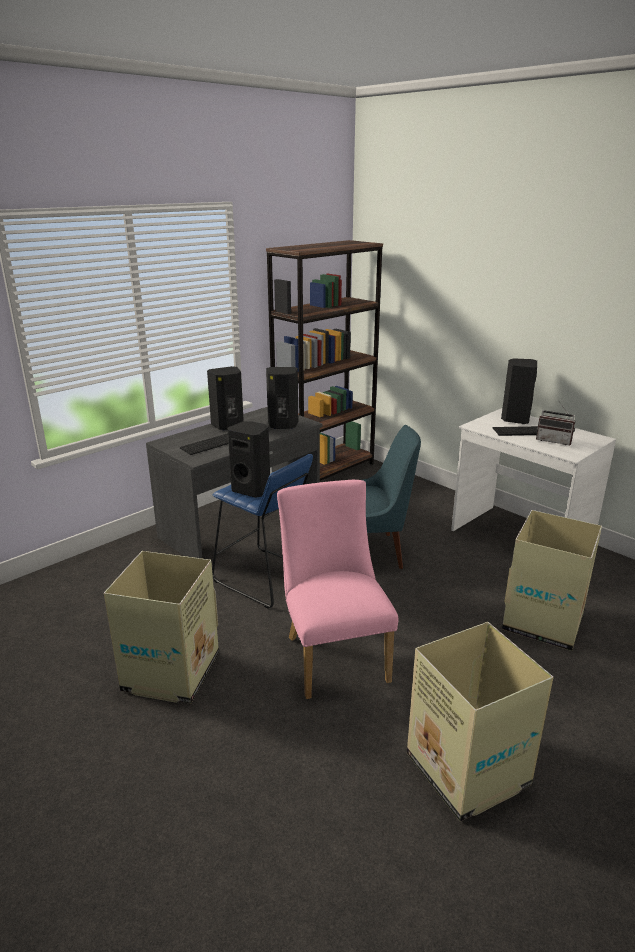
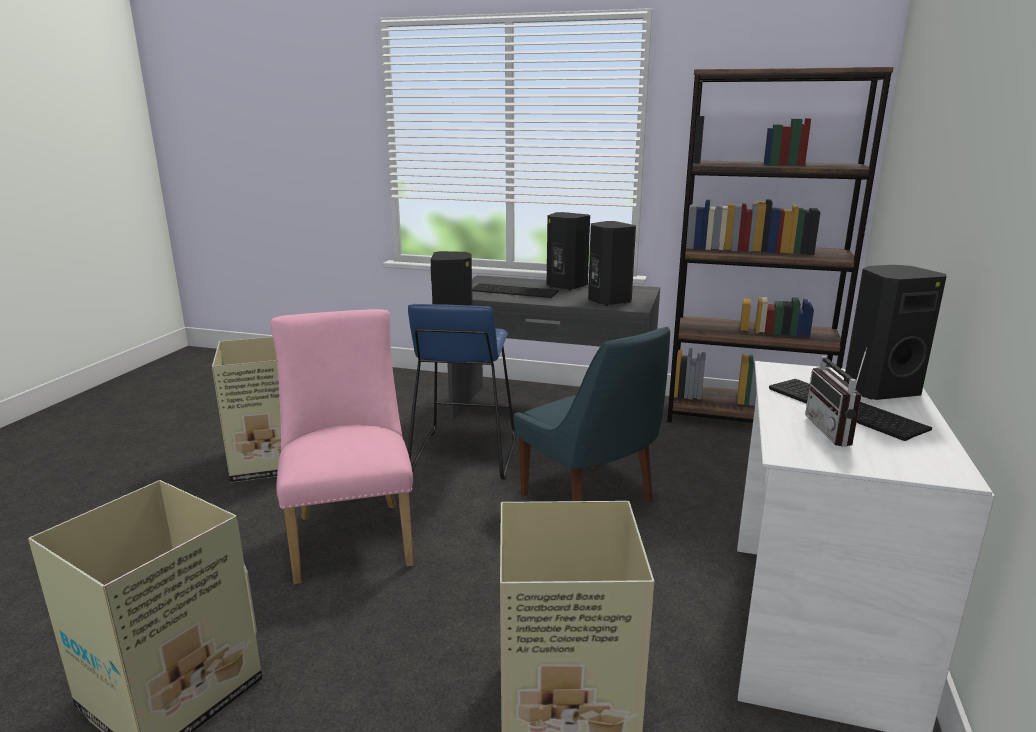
camera: 60 degrees right, 5 degrees down
(333, 654) = (351, 535): pink chair -> pink chair turned 60 degrees counterclockwise

